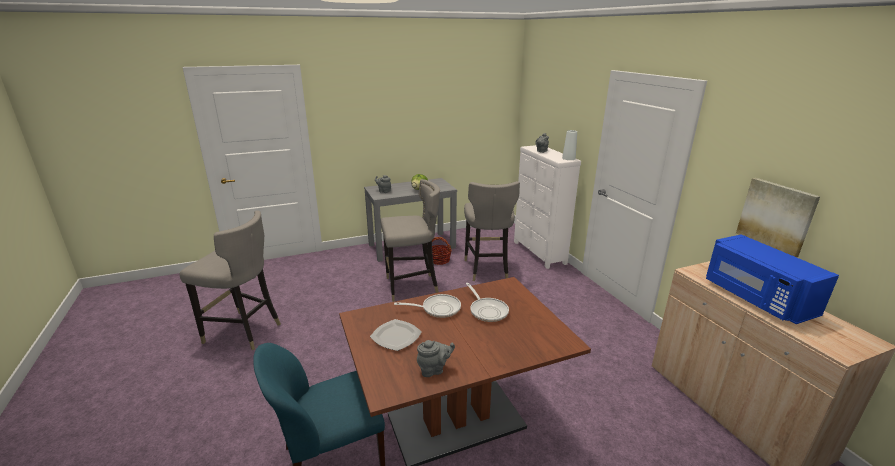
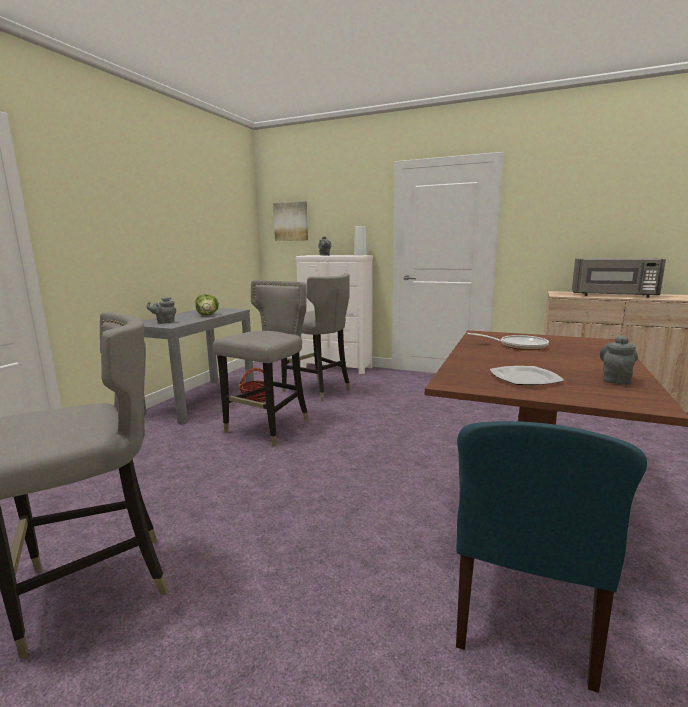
camera: 45 degrees left, 10 degrees down
(437, 309) = (488, 356): frying pan -> none
(756, 298) = (613, 295): blue microwave -> grey microwave
(776, 216) = (588, 239): picture -> picture (291, 221)

